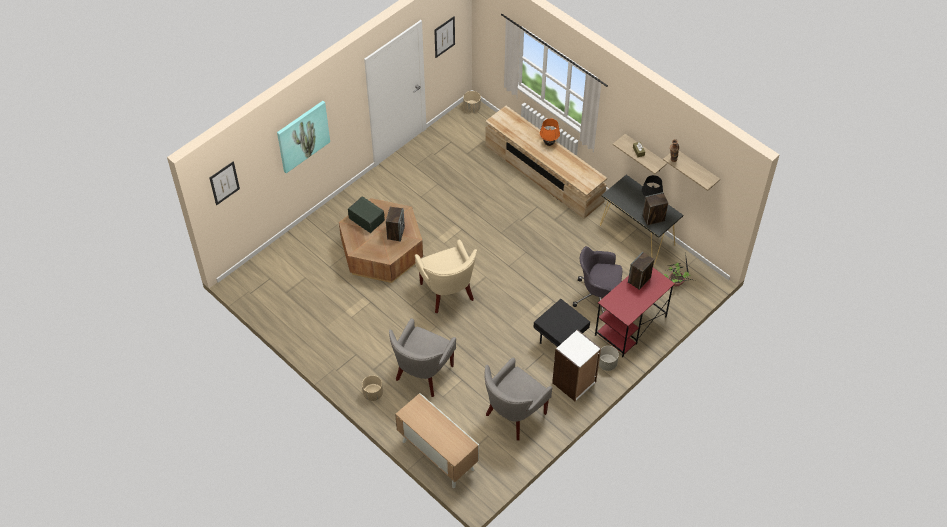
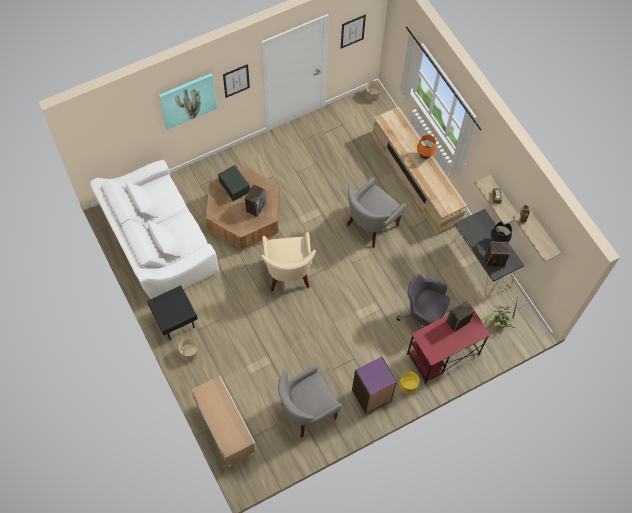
camera: 15 degrees right, 10 degrees up
(224, 183) = (99, 131): picture -> picture (236, 80)
(301, 297) = (159, 242): none -> white sofa
(423, 374) = (239, 347): grey armchair -> grey armchair (370, 225)
(559, 343) = (371, 352): black side table -> black side table (175, 322)
(574, 383) = (372, 396): white bookcase -> purple bookcase
(607, 363) = (408, 386): grey planter -> yellow planter

